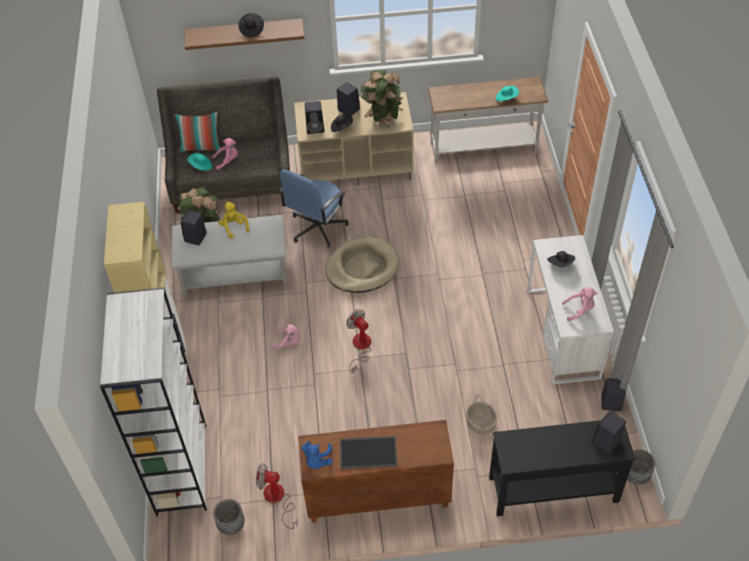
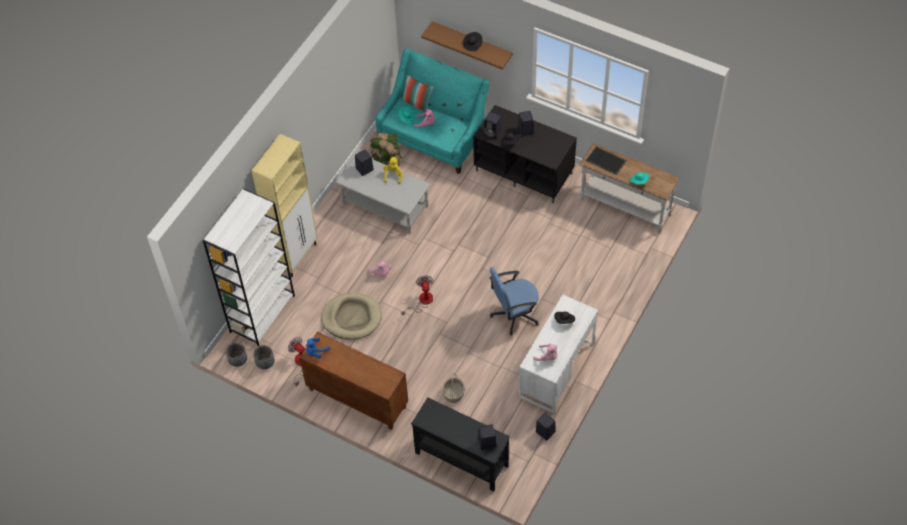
camera: 35 degrees right, 5 degrees up
(232, 181) = (434, 137): grey sofa -> turquoise sofa
(317, 228) = (461, 203): blue office chair -> blue office chair (514, 314)
(356, 166) = (524, 172): beige tv stand -> black tv stand
(362, 267) = (467, 248): beige dog bed -> beige dog bed (351, 318)
(369, 452) = (347, 364): tray -> tray (606, 160)
(382, 119) = (542, 150): potted plant -> none
(636, 475) = (518, 483): grey planter -> grey planter (238, 361)

